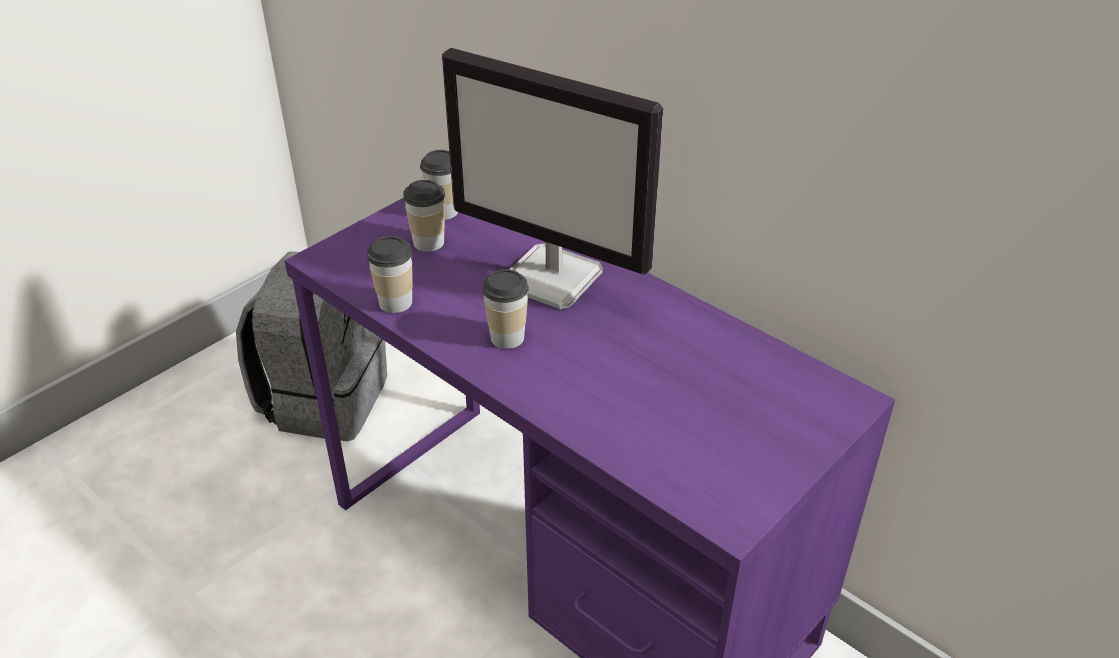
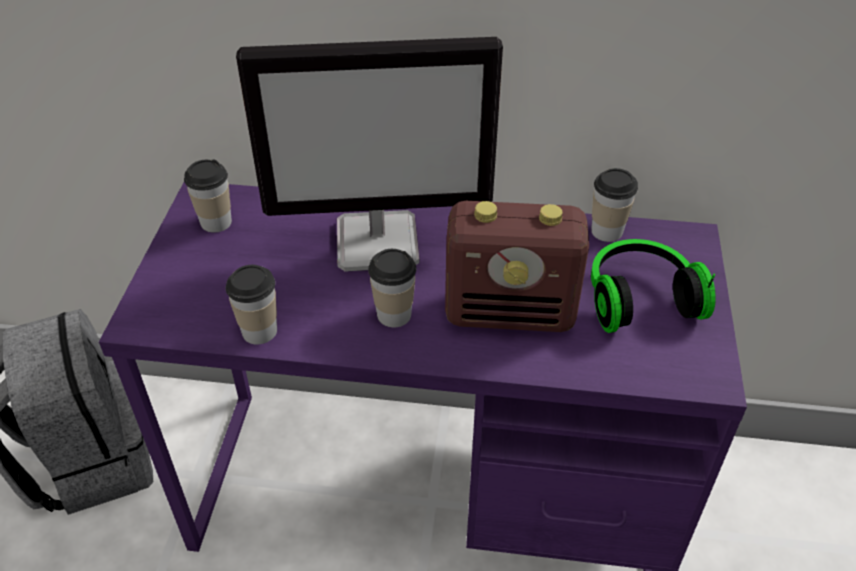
camera: 35 degrees left, 5 degrees up
(428, 242) = (232, 258): cup -> cup (607, 231)
(605, 381) = (511, 313): none -> radio
(736, 424) = (639, 298): none -> headphones

